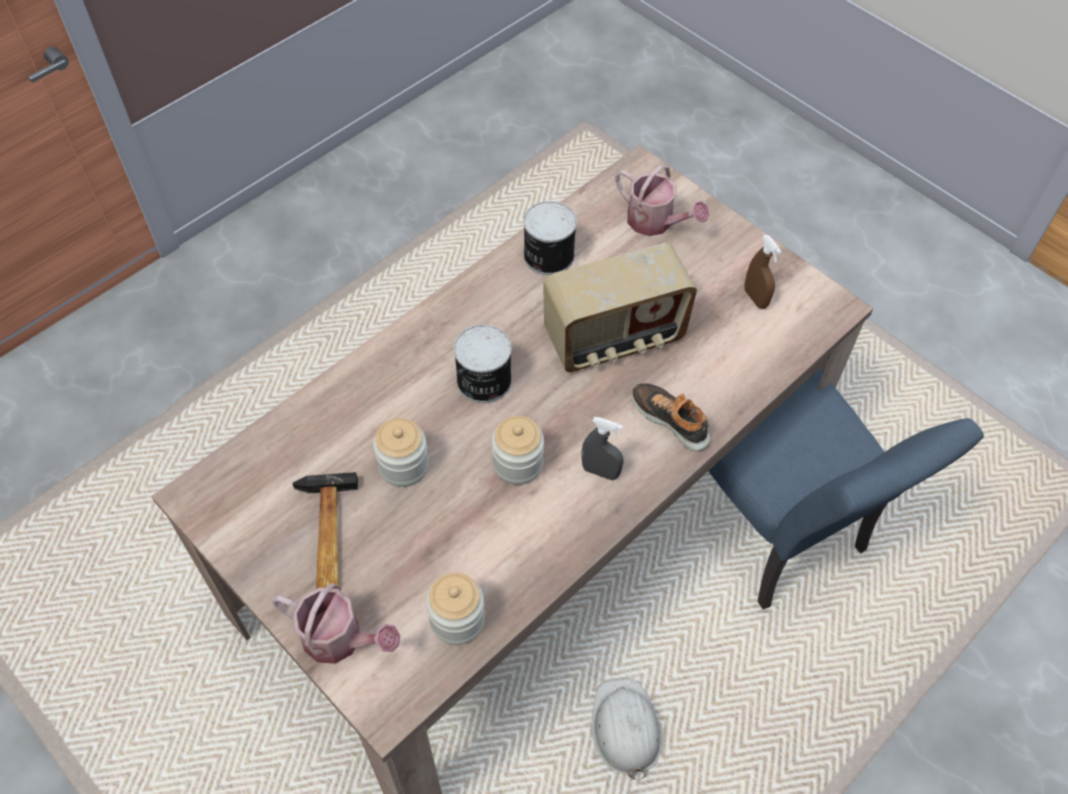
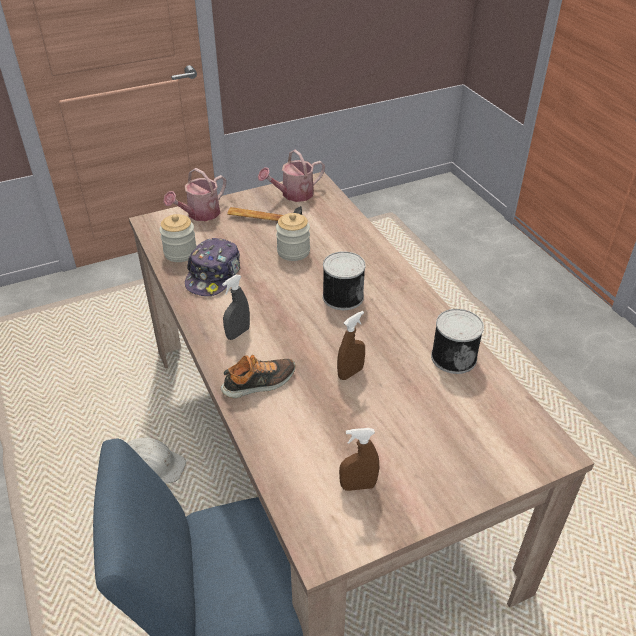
camera: 110 degrees right, 15 degrees down
(495, 548) = (214, 275): none -> cap
(517, 464) = (267, 297): jar -> none
(614, 339) = (350, 373): radio -> brown spray bottle
(655, 222) = (477, 440): watering can -> watering can (293, 194)

